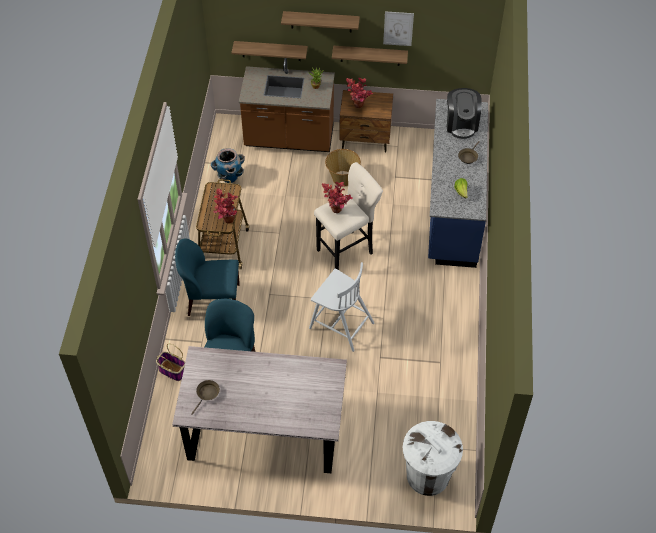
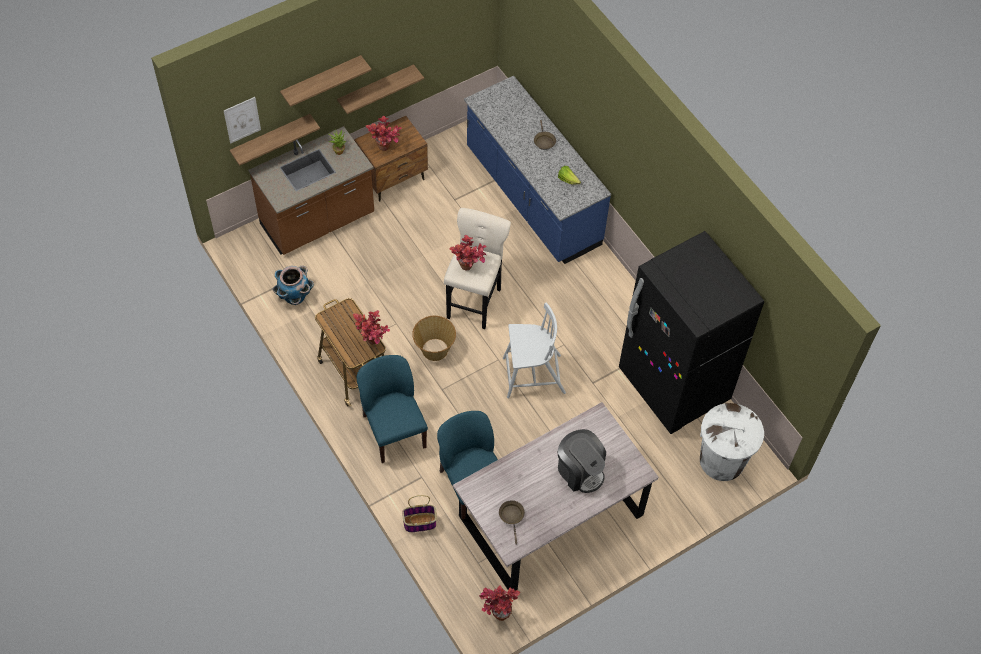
camera: 40 degrees left, 5 degrees up
(166, 466) = (497, 612): none -> potted plant
(212, 300) = (393, 430): blue chair -> blue chair turned 105 degrees clockwise
(342, 178) = (406, 231): basket -> basket (434, 349)
(398, 28) = (401, 47): picture -> picture (242, 120)
(440, 398) = (673, 385): none -> black fridge
(461, 124) = (510, 112): coffee machine -> coffee machine (580, 470)

